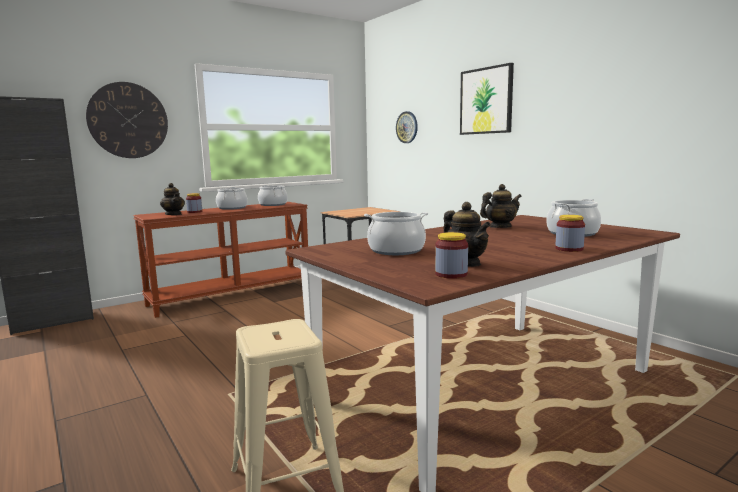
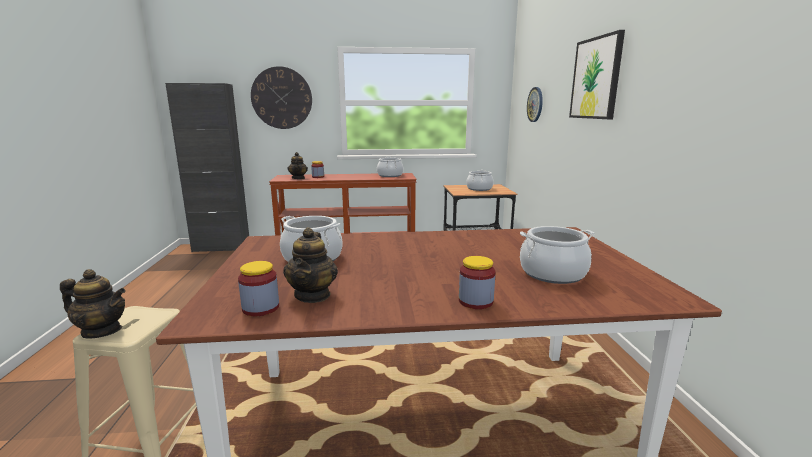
camera: 30 degrees right, 5 degrees up
(232, 208) = (352, 176): cooking pot -> cooking pot (479, 189)
(500, 227) = (495, 244): teapot -> teapot (102, 331)

